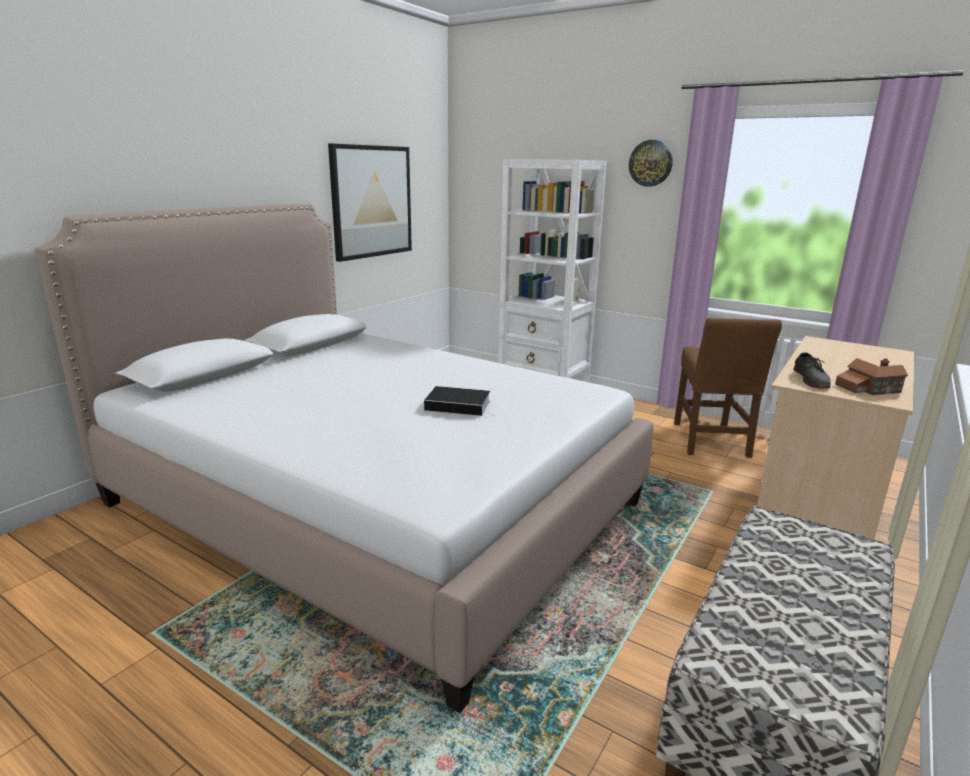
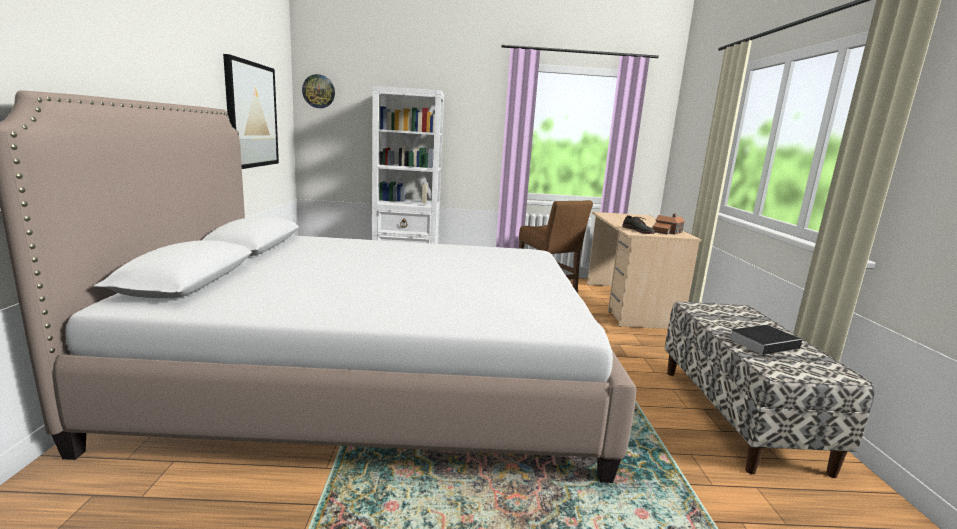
camera: 35 degrees left, 5 degrees down
(460, 405) = (470, 270): book -> book (764, 343)
(650, 163) = (477, 98): wall clock -> wall clock (319, 91)

